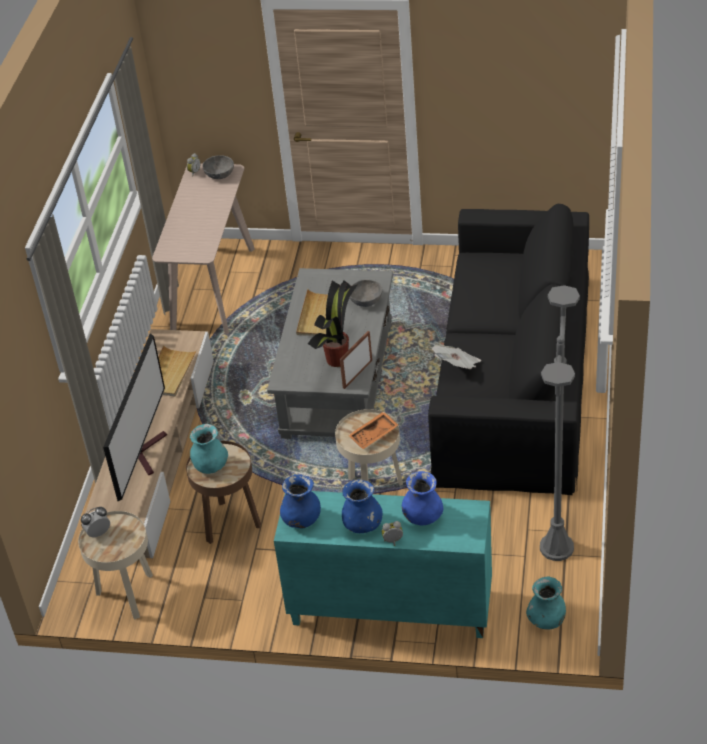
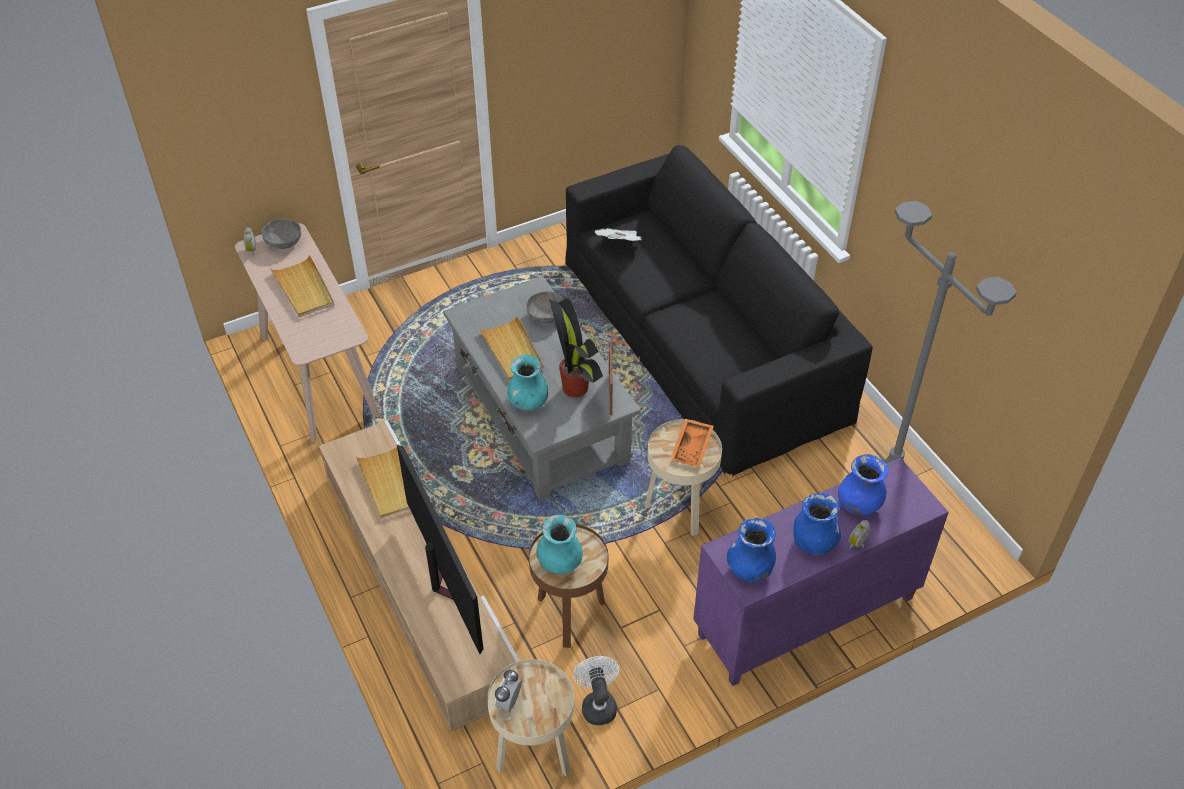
camera: 40 degrees left, 5 degrees up
(194, 587) = (597, 704): none -> white fan
(203, 212) = (304, 289): none -> beige tray
(389, 609) = (805, 618): turquoise cabinet -> purple cabinet
(457, 366) = (691, 343): newspaper -> newspaper (619, 244)
(546, 620) = (946, 551): turquoise vase -> turquoise vase (528, 402)

